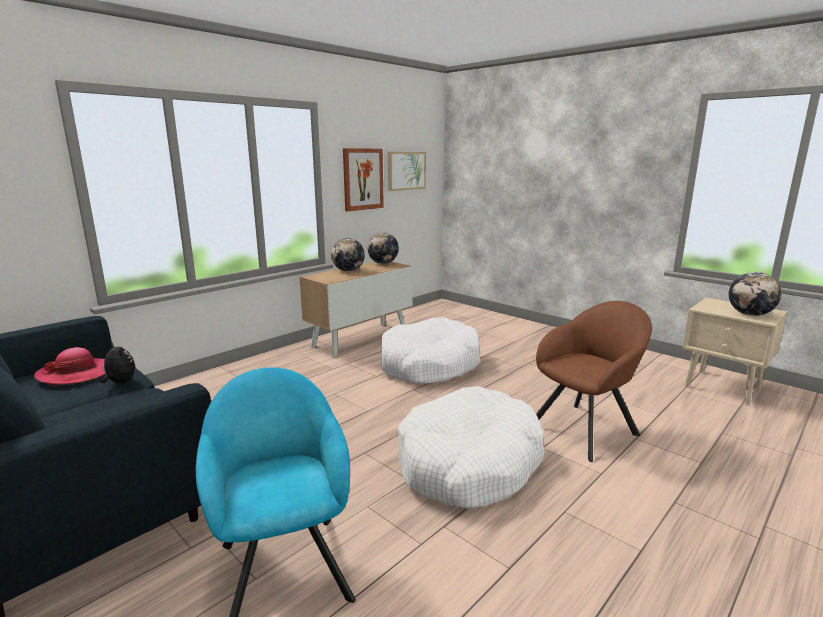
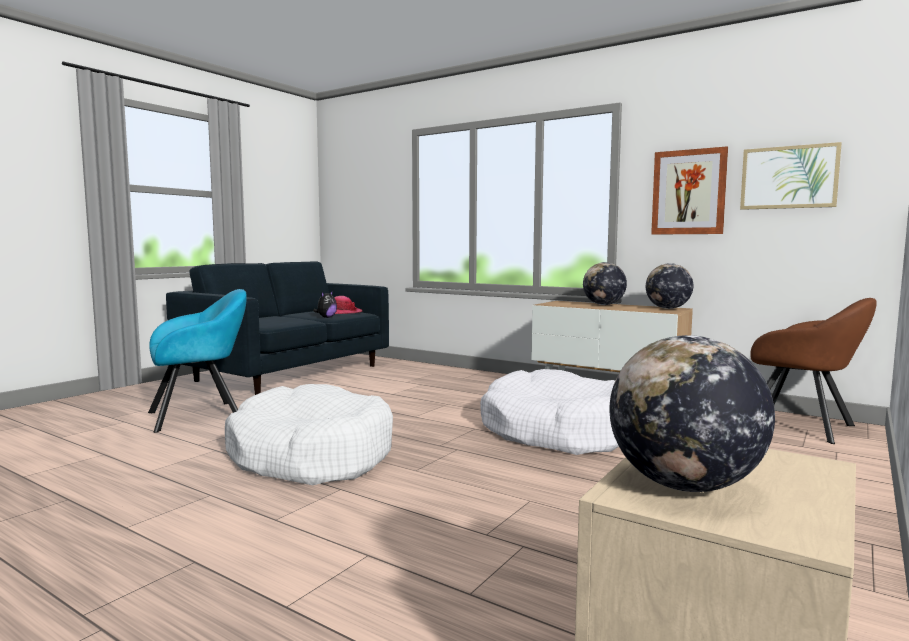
camera: 80 degrees right, 10 degrees down
(586, 428) = (396, 518): brown armchair -> brown armchair (804, 426)

